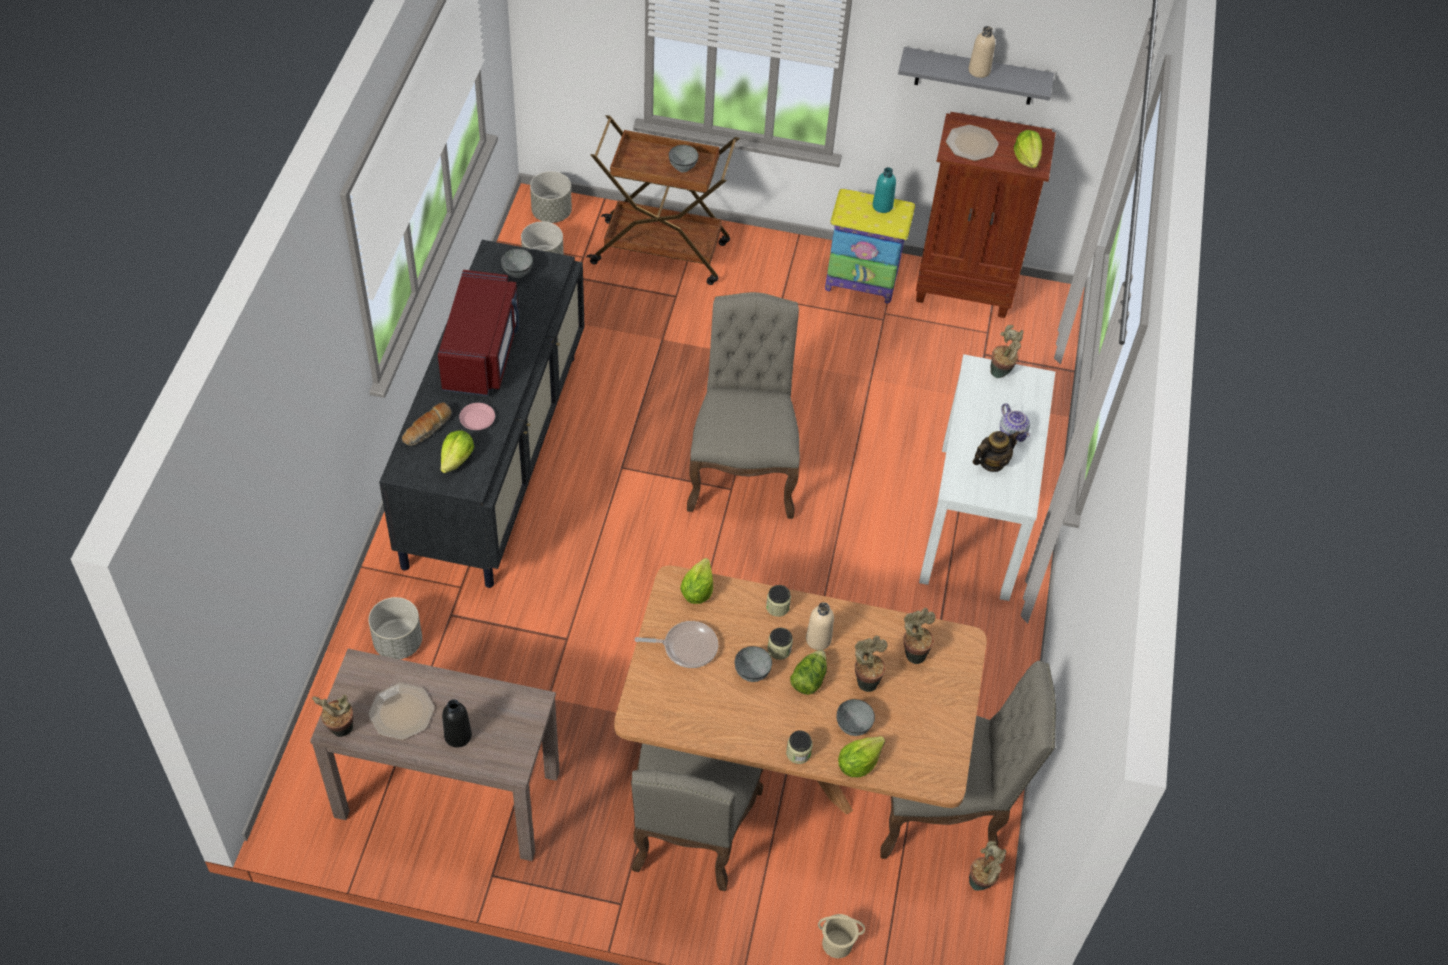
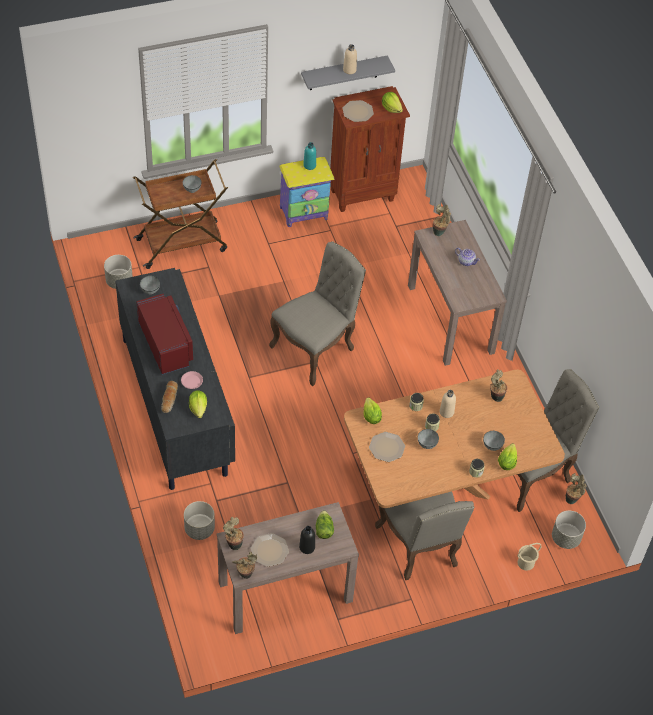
camera: 30 degrees left, 0 degrees up
(551, 213) = (101, 249): grey planter -> grey planter (566, 538)
(687, 647) = (386, 447): frying pan -> plate
(743, 472) = (315, 349): grey chair -> grey chair turned 75 degrees clockwise
(808, 679) = (455, 434): lettuce -> lettuce (323, 529)
(865, 680) = (482, 421): potted plant -> potted plant (233, 544)
(975, 520) = (451, 319): white console table -> brown console table
(991, 463) = (467, 282): teapot -> none

